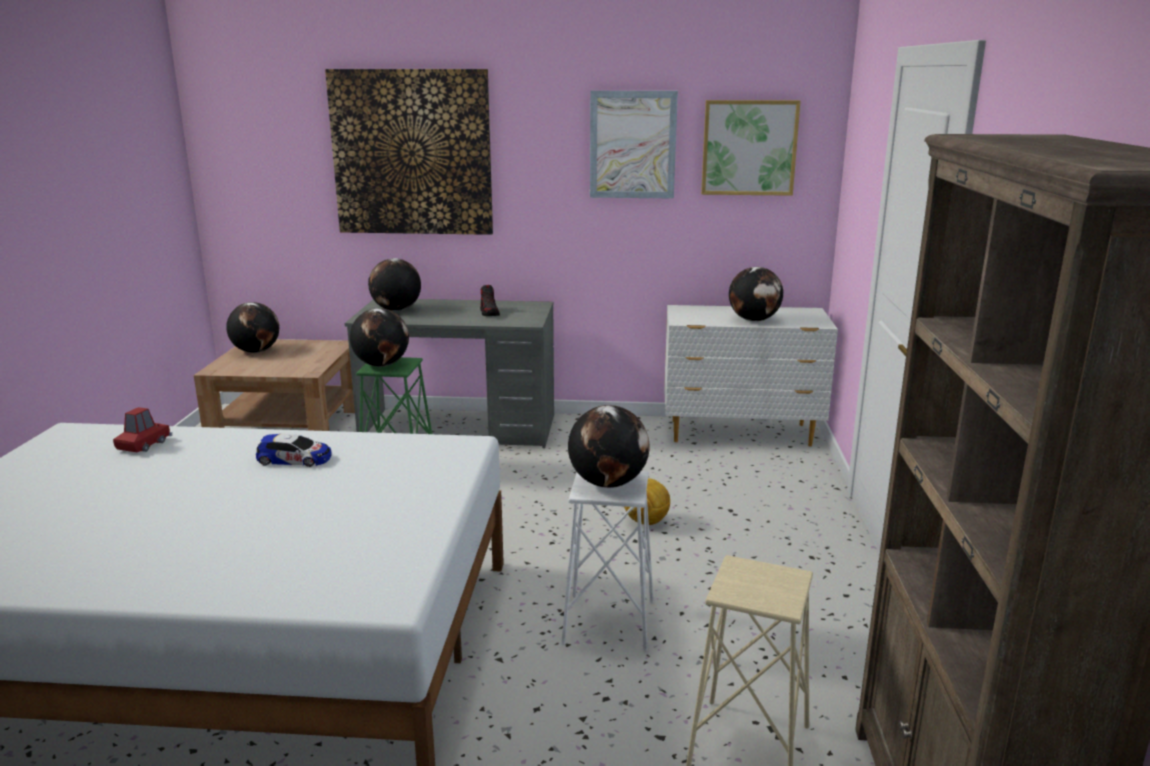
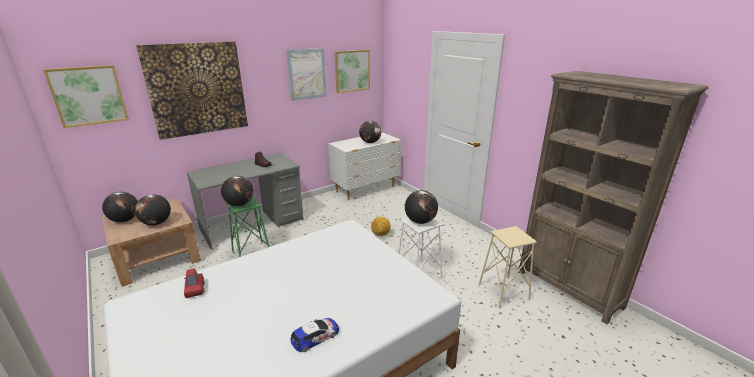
camera: 40 degrees left, 5 degrees up
(254, 145) = (88, 95): none -> picture
(294, 459) = (291, 262): toy car -> toy car (315, 337)
(396, 310) = (213, 175): globe -> globe (156, 223)

